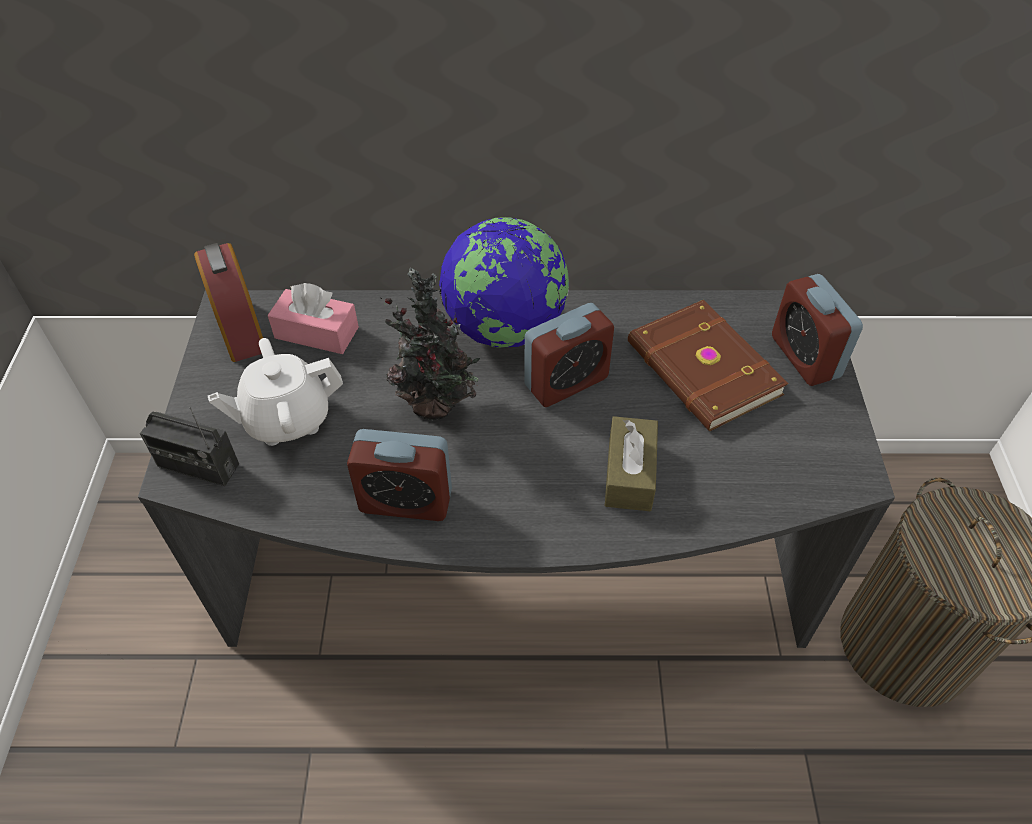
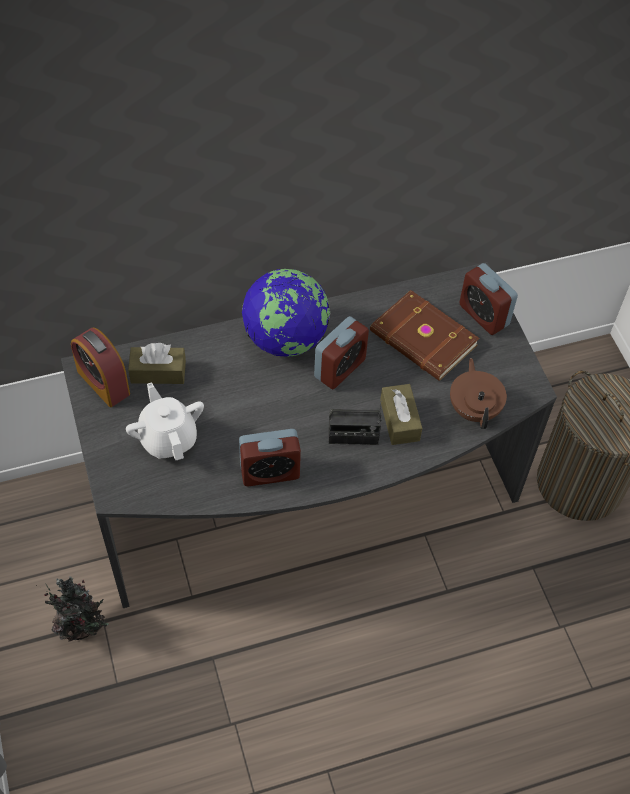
camera: 20 degrees left, 5 degrees up
(198, 465) = (125, 483): radio -> radio (353, 436)
(287, 419) = (168, 438): white teapot -> white teapot turned 105 degrees clockwise
(316, 333) = (158, 372): pink tissue box -> brown tissue box
(438, 406) = (264, 405): potted plant -> potted plant (83, 628)
(753, 485) = (474, 409): none -> brown teapot

